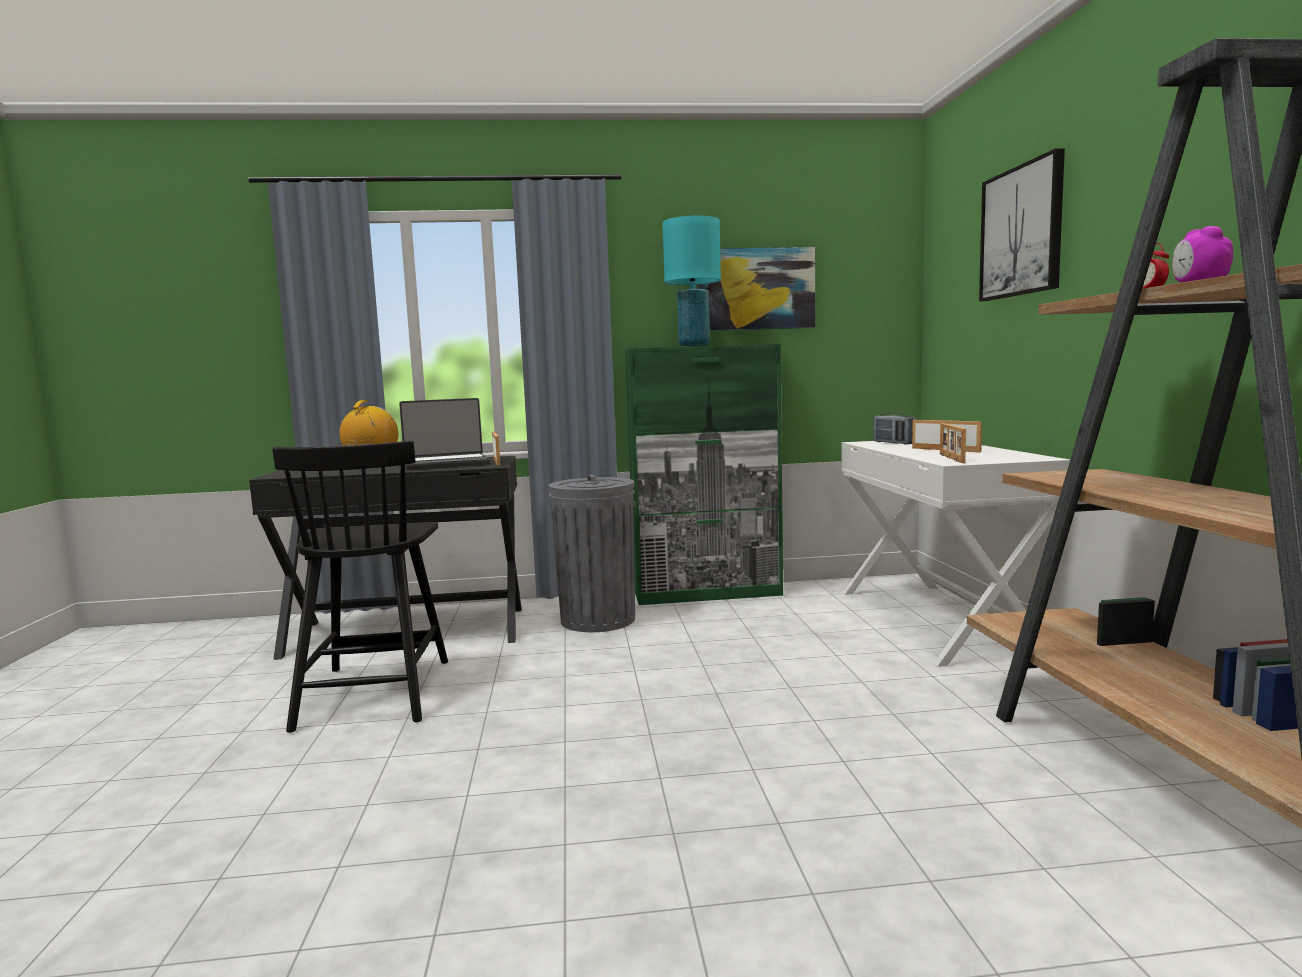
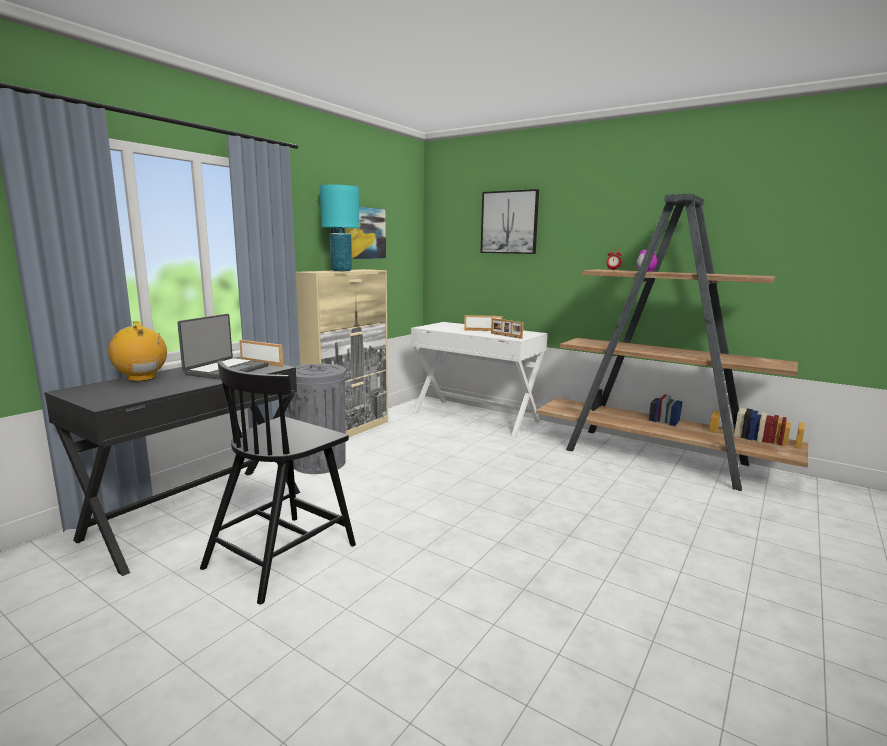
camera: 50 degrees left, 5 degrees up
(375, 692) = (283, 554): black chair -> black chair turned 90 degrees clockwise
(708, 594) = (347, 430): green cabinet -> beige cabinet
(893, 443) = (441, 327): radio -> none

